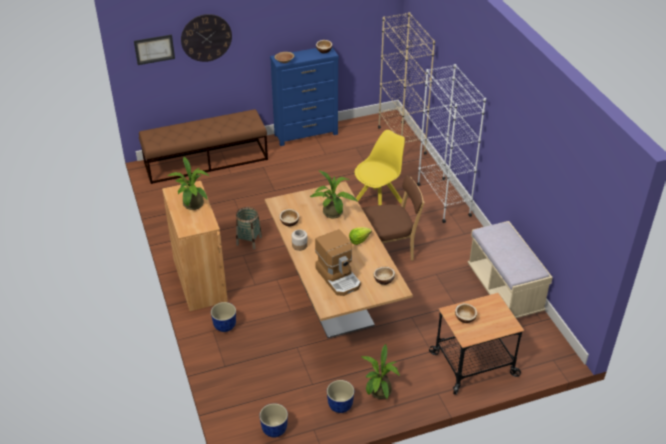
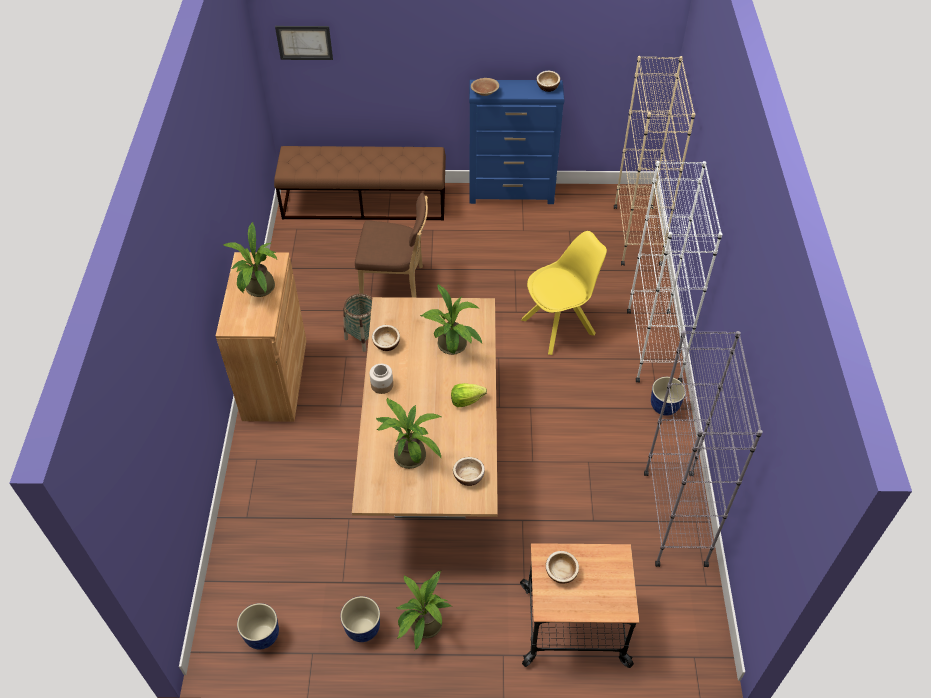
camera: 20 degrees right, 10 degrees up
(206, 37) = (378, 39): wall clock -> none
(224, 326) = (273, 457): planter -> planter (663, 406)
(338, 277) = (409, 453): coffee machine -> potted plant
(390, 250) = (541, 405): brown chair -> brown chair (395, 283)
(504, 290) = (674, 517): beige bench -> grey bookcase

